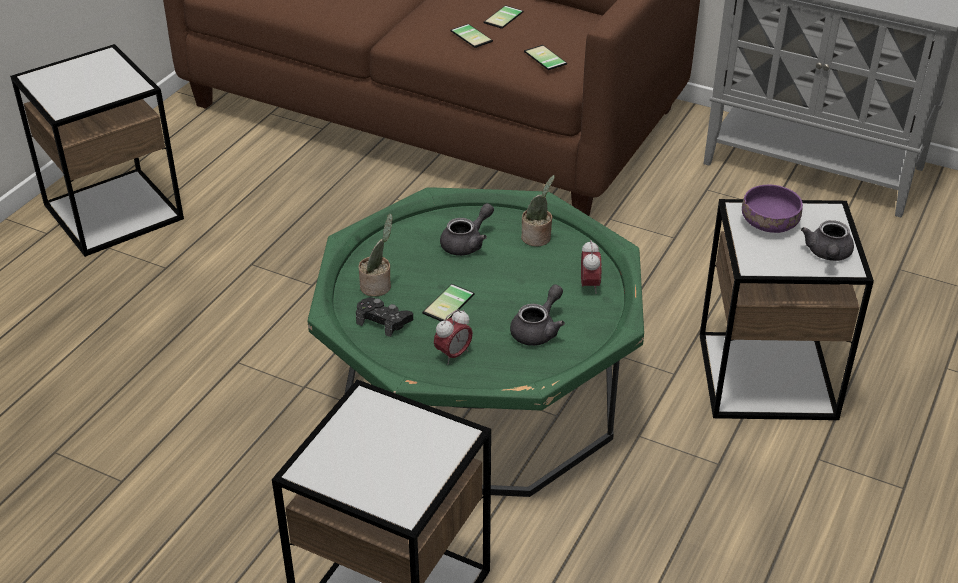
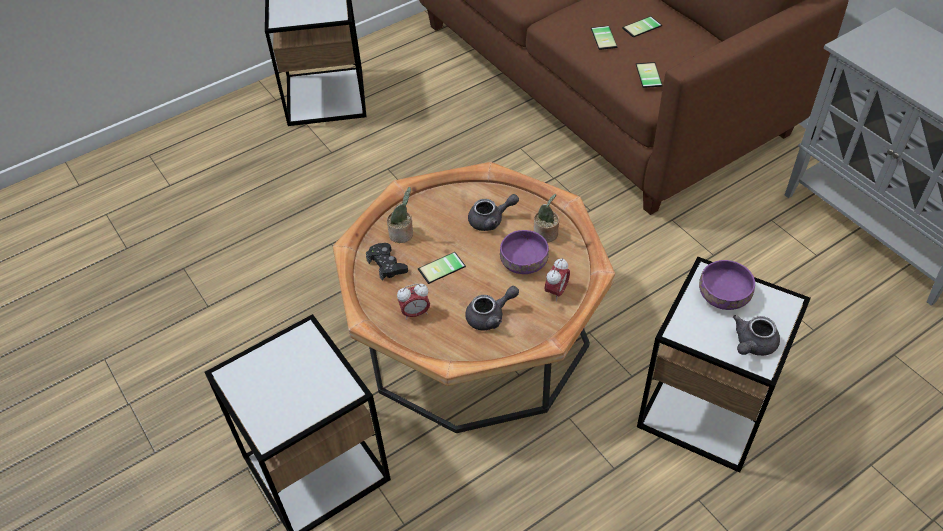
camera: 30 degrees right, 10 degrees up
(479, 394) = (474, 334): green coffee table -> brown coffee table
(533, 269) = (524, 261): none -> purple bowl

